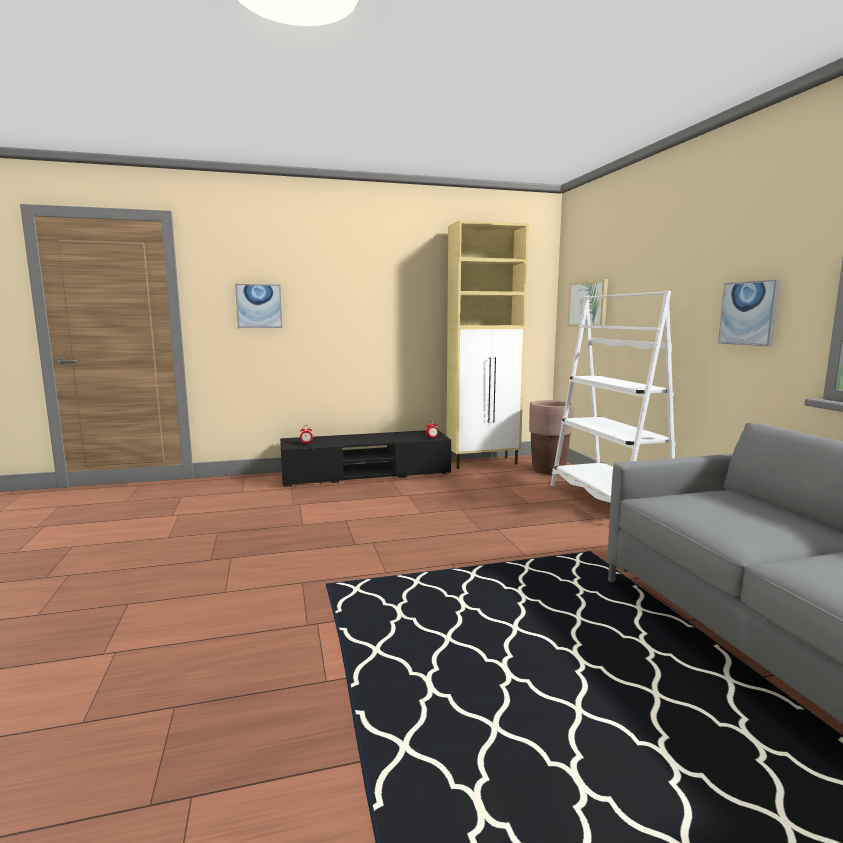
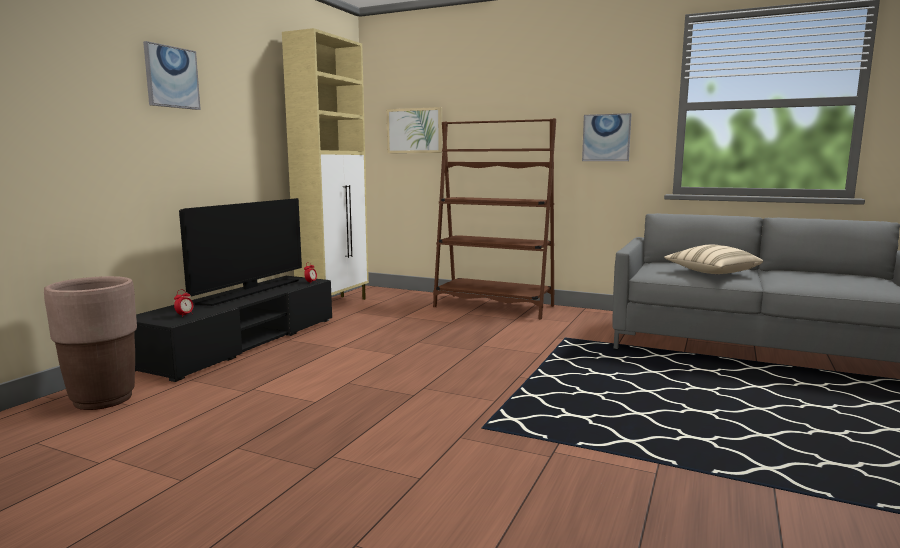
camera: 50 degrees left, 0 degrees up
(259, 306) = (69, 113): picture -> picture (171, 77)
(379, 437) = (250, 292): none -> television
(548, 470) = (401, 297): brown planter -> brown planter (103, 400)
(608, 501) = (494, 307): white bookcase -> brown bookcase
(738, 521) = (711, 273): none -> beige pillow

